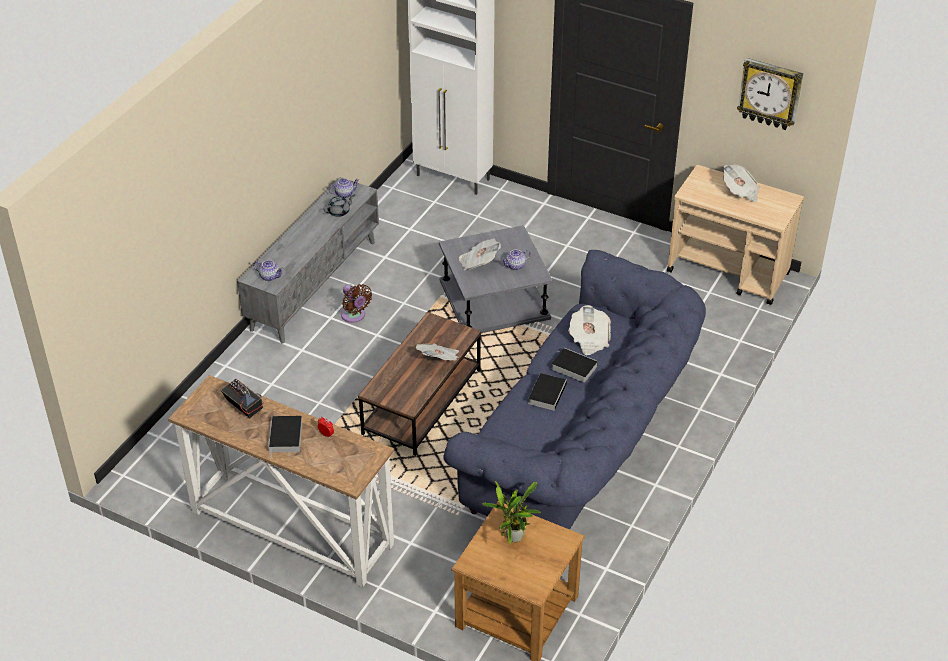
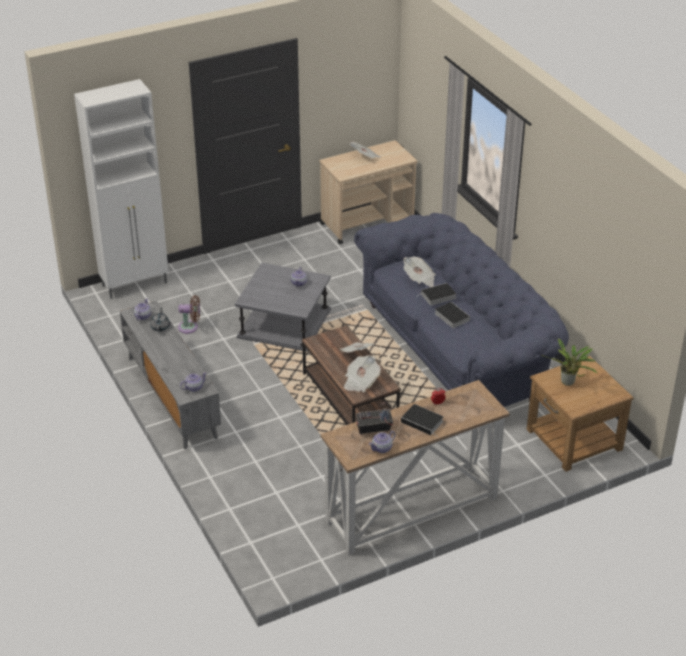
camera: 55 degrees left, 5 degrees down
(220, 427) = (382, 448): none -> teapot
(354, 316) = (228, 392): brown fan -> brown fan (190, 327)
(478, 263) = (277, 296): newspaper -> newspaper (360, 382)
(770, 93) = (360, 78): wall clock -> none

